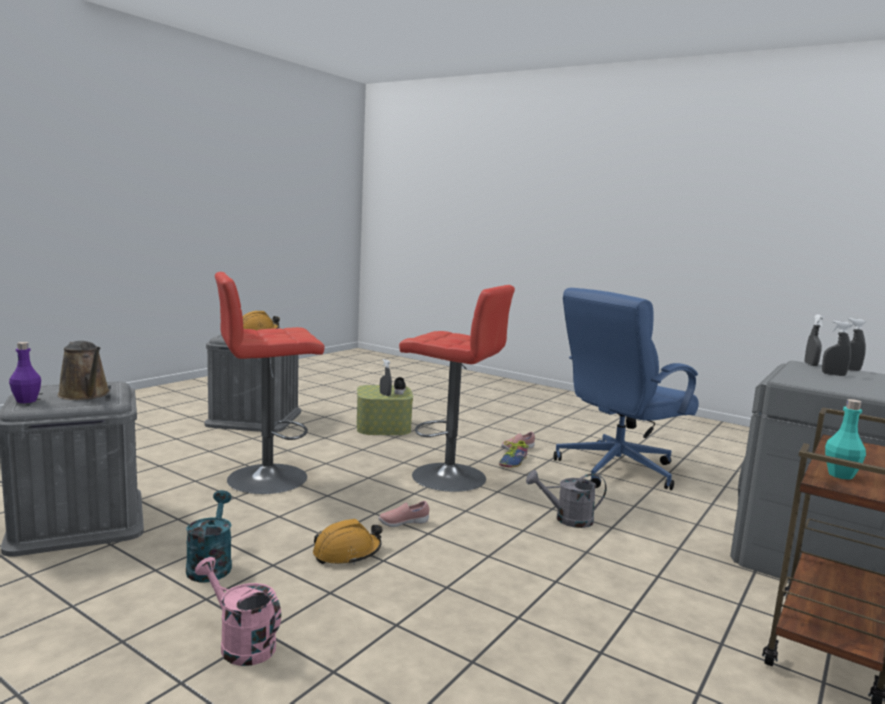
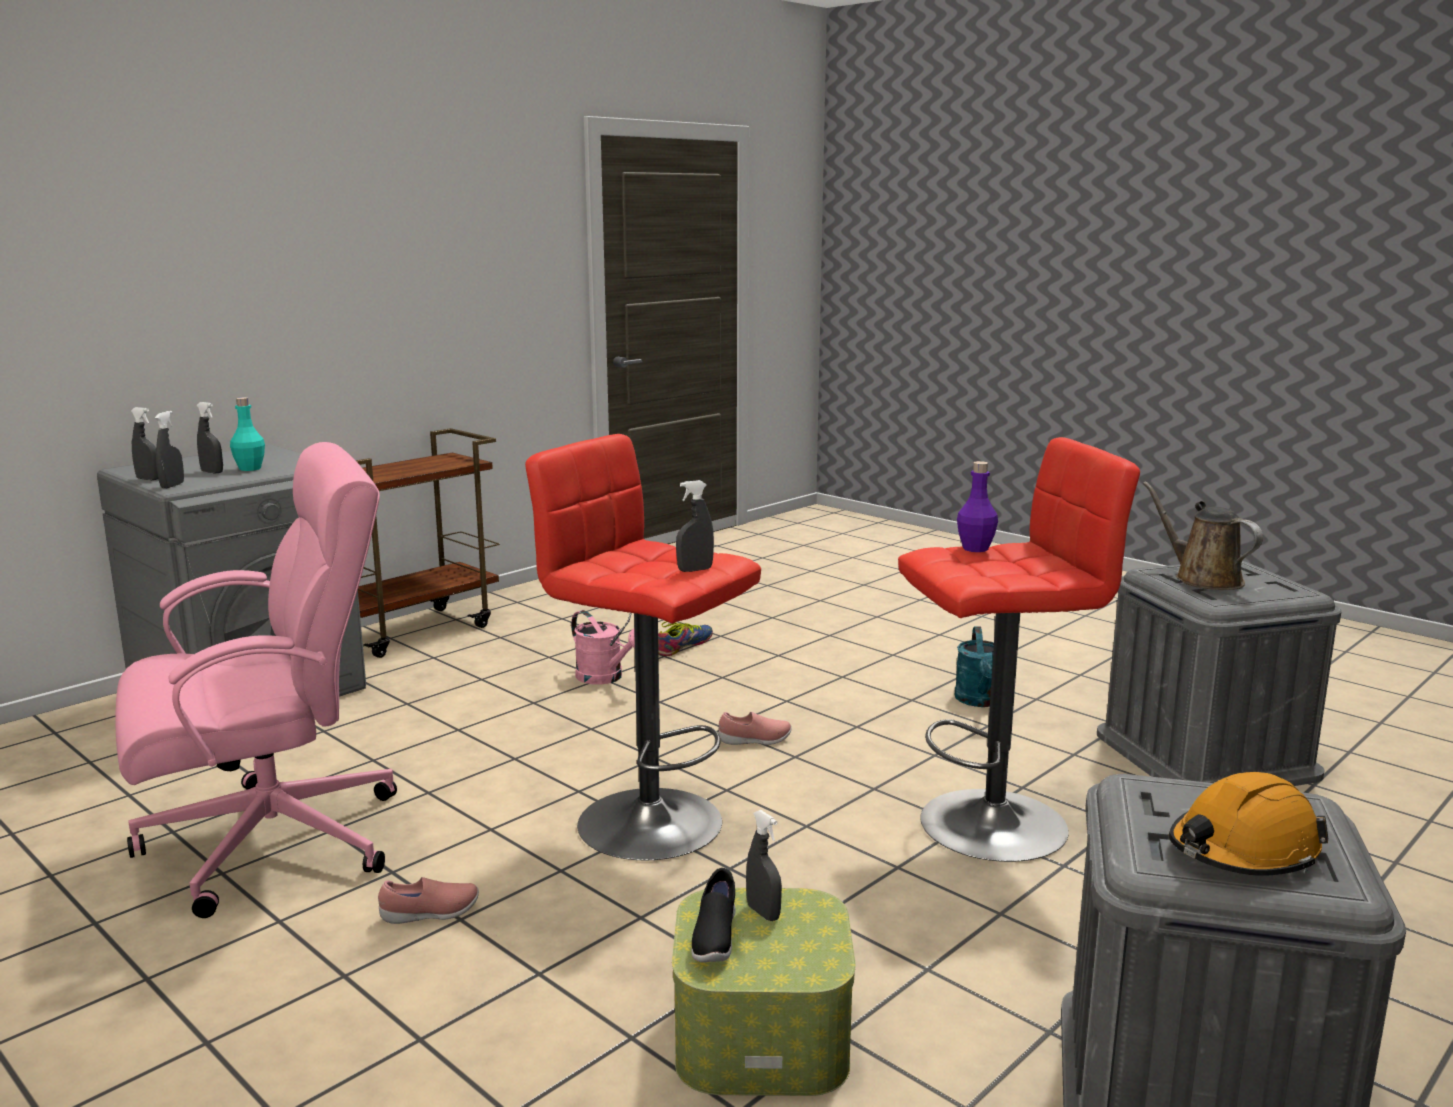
camera: 170 degrees left, 5 degrees up
(26, 401) = (1253, 571): purple bottle -> purple bottle (975, 548)
(240, 643) = (908, 649): pink watering can -> pink watering can (605, 678)
(347, 553) = (830, 708): orange hard hat -> none
(429, 335) = (695, 570): none -> grey spray bottle
(513, 462) = (482, 866): shoe -> shoe (684, 645)
(567, 519) = (511, 741): grey watering can -> none
(617, 468) = (272, 842): blue office chair -> pink office chair
(840, 475) = (446, 464): turquoise bottle -> turquoise bottle (250, 468)

